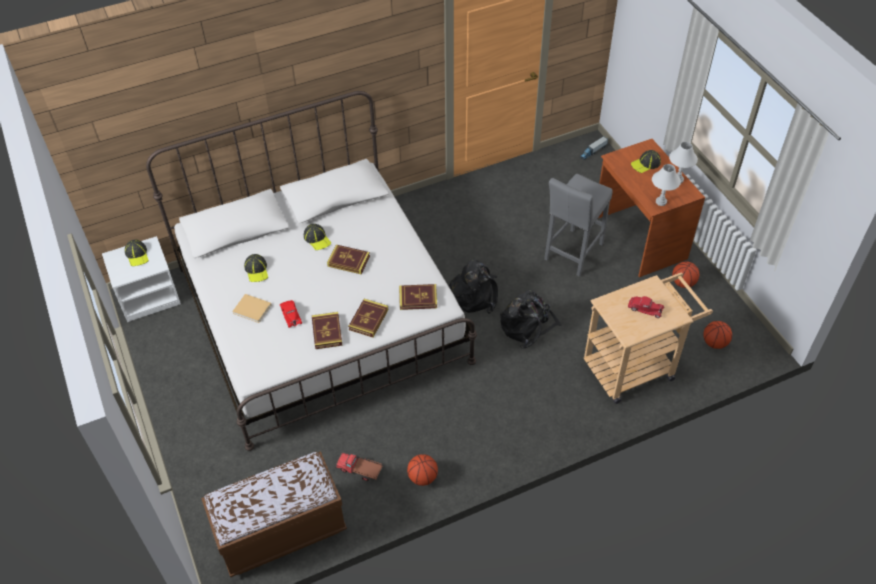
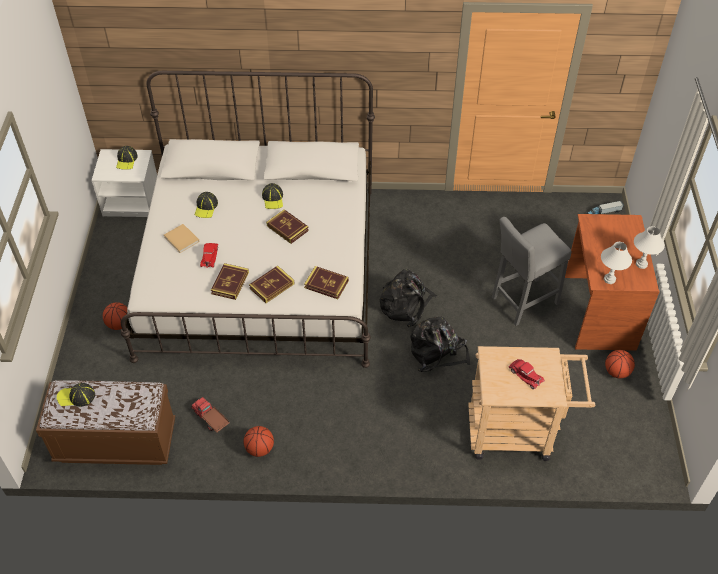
camera: 25 degrees right, 0 degrees up
(645, 164) = (618, 237): cap -> cap (76, 396)
(714, 343) = (612, 442): basketball -> basketball (119, 324)

